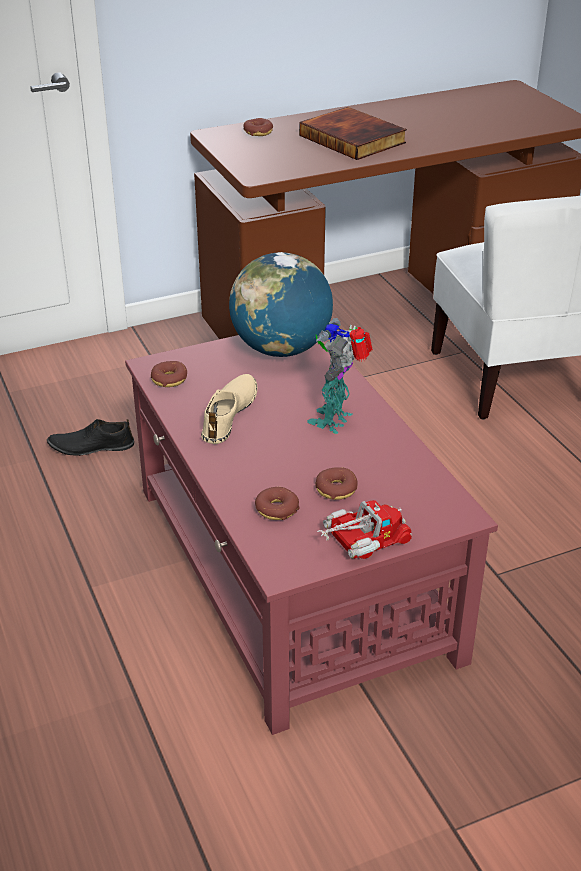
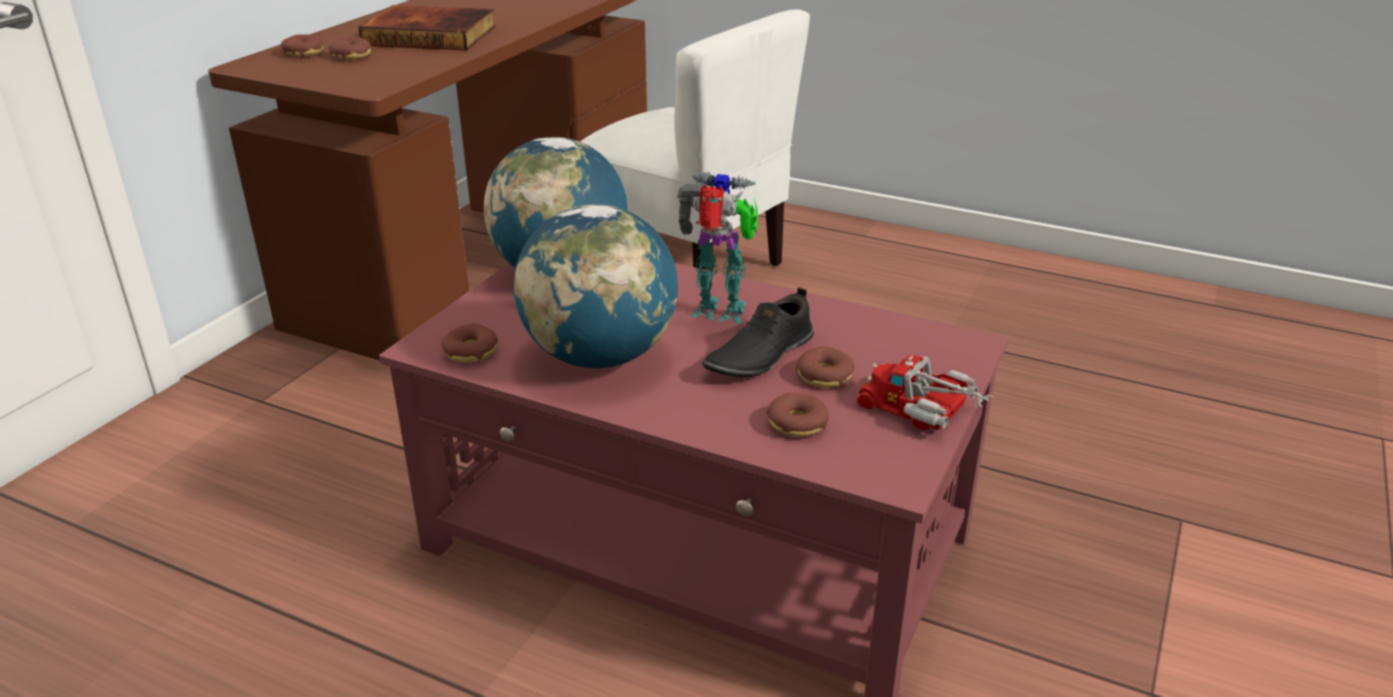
camera: 40 degrees left, 5 degrees down
(91, 446) = (284, 531): black shoe -> black shoe (759, 355)
(230, 414) = (600, 356): beige shoe -> globe
(281, 143) = (351, 55): none -> donut
(335, 419) = (721, 314): toy robot -> toy robot turned 120 degrees clockwise
(360, 542) = (924, 412): toy truck -> toy truck turned 75 degrees counterclockwise

